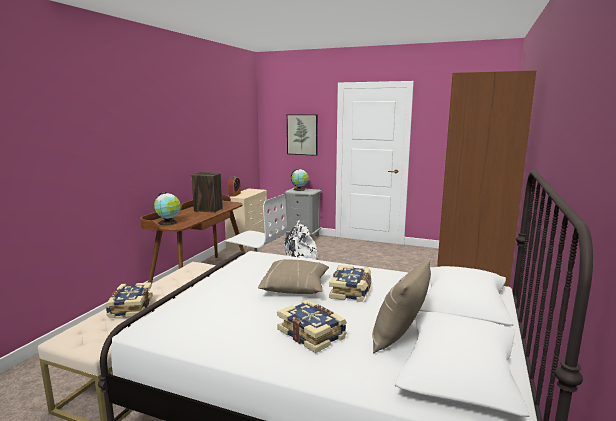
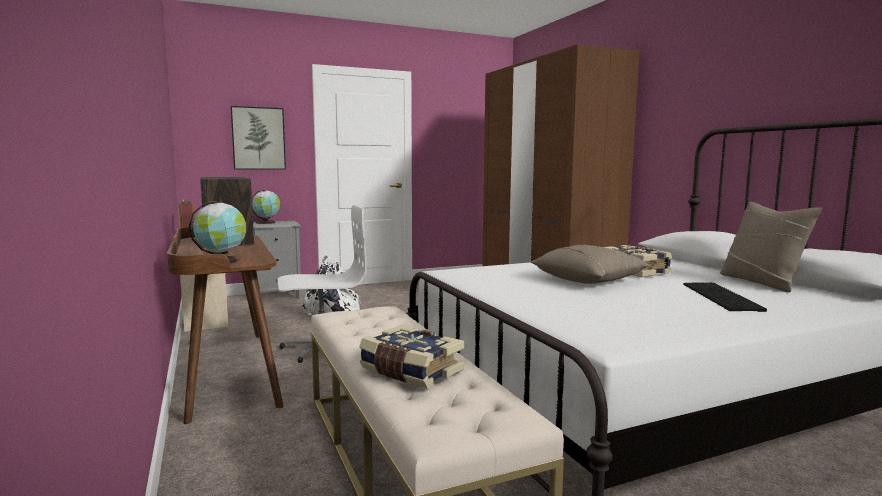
camera: 45 degrees left, 5 degrees down
(312, 334) = (723, 297): book -> keyboard

